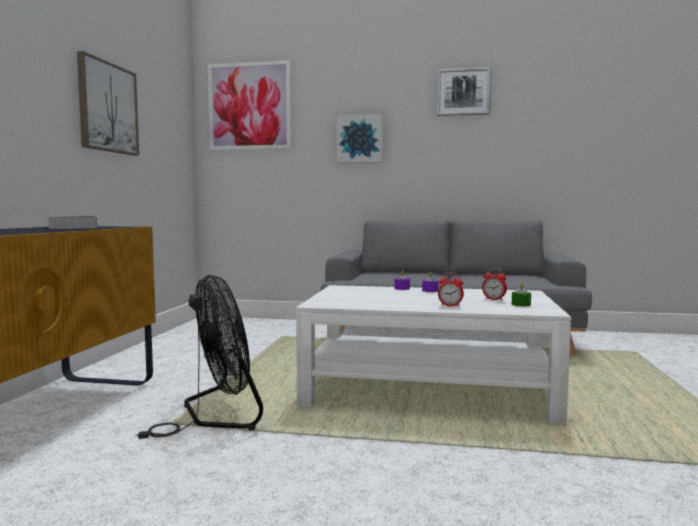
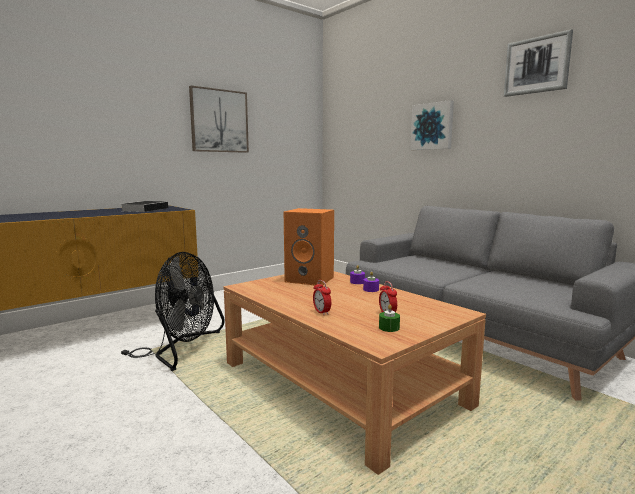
camera: 40 degrees right, 5 degrees up
(249, 106) = (354, 103): picture -> none
(358, 292) = (311, 279): none -> orange speaker
(429, 389) = (341, 383): white coffee table -> brown coffee table

